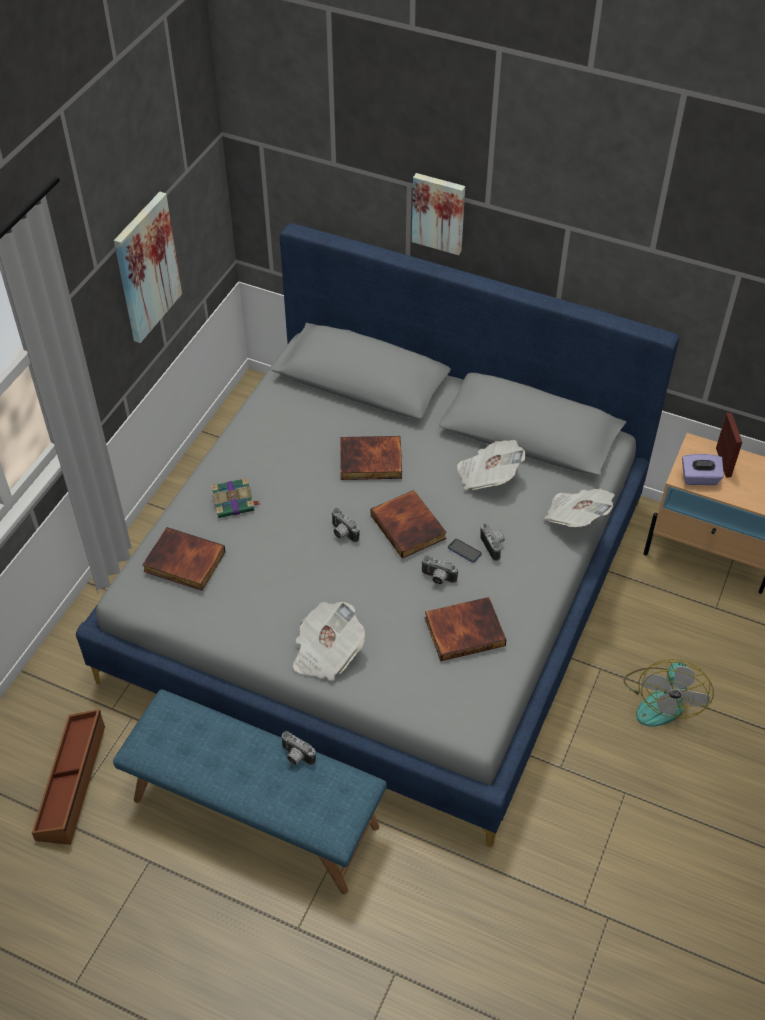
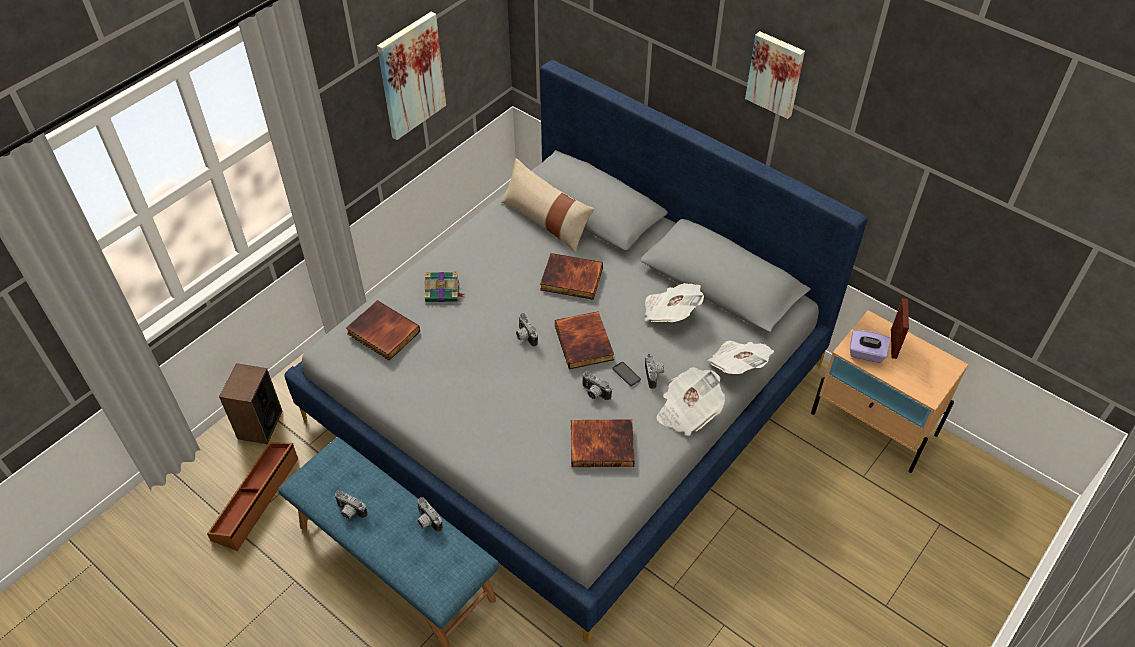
camera: 15 degrees right, 0 degrees up
(46, 699) = (259, 425): none -> speaker
(206, 767) = (350, 512): none -> camera
(320, 403) = (546, 221): none -> beige pillow
(326, 653) = (475, 437): newspaper -> newspaper (687, 411)
(439, 212) = (672, 69): picture -> picture (775, 74)
(662, 699) = (785, 548): fan -> none

